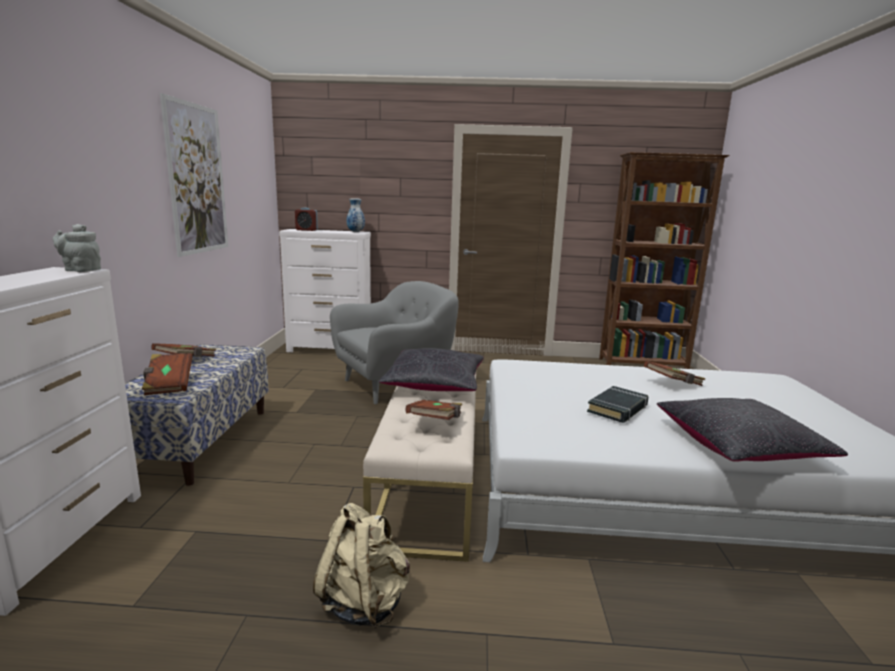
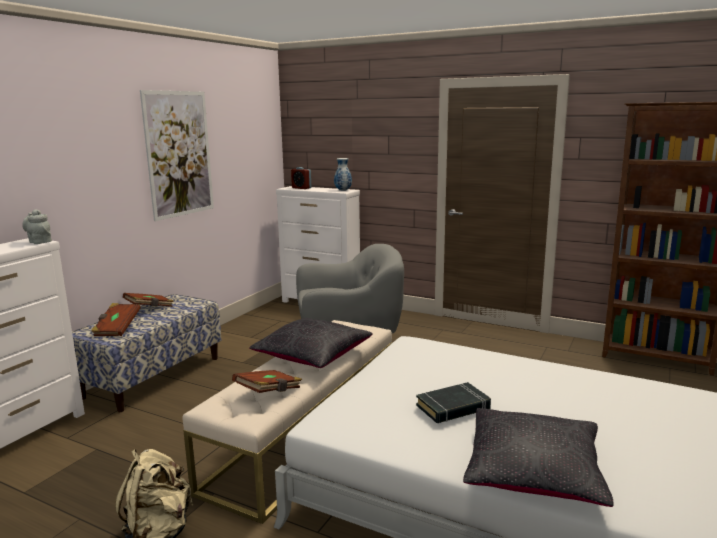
camera: 25 degrees right, 0 degrees up
(673, 384) = (561, 390): brown book -> none

